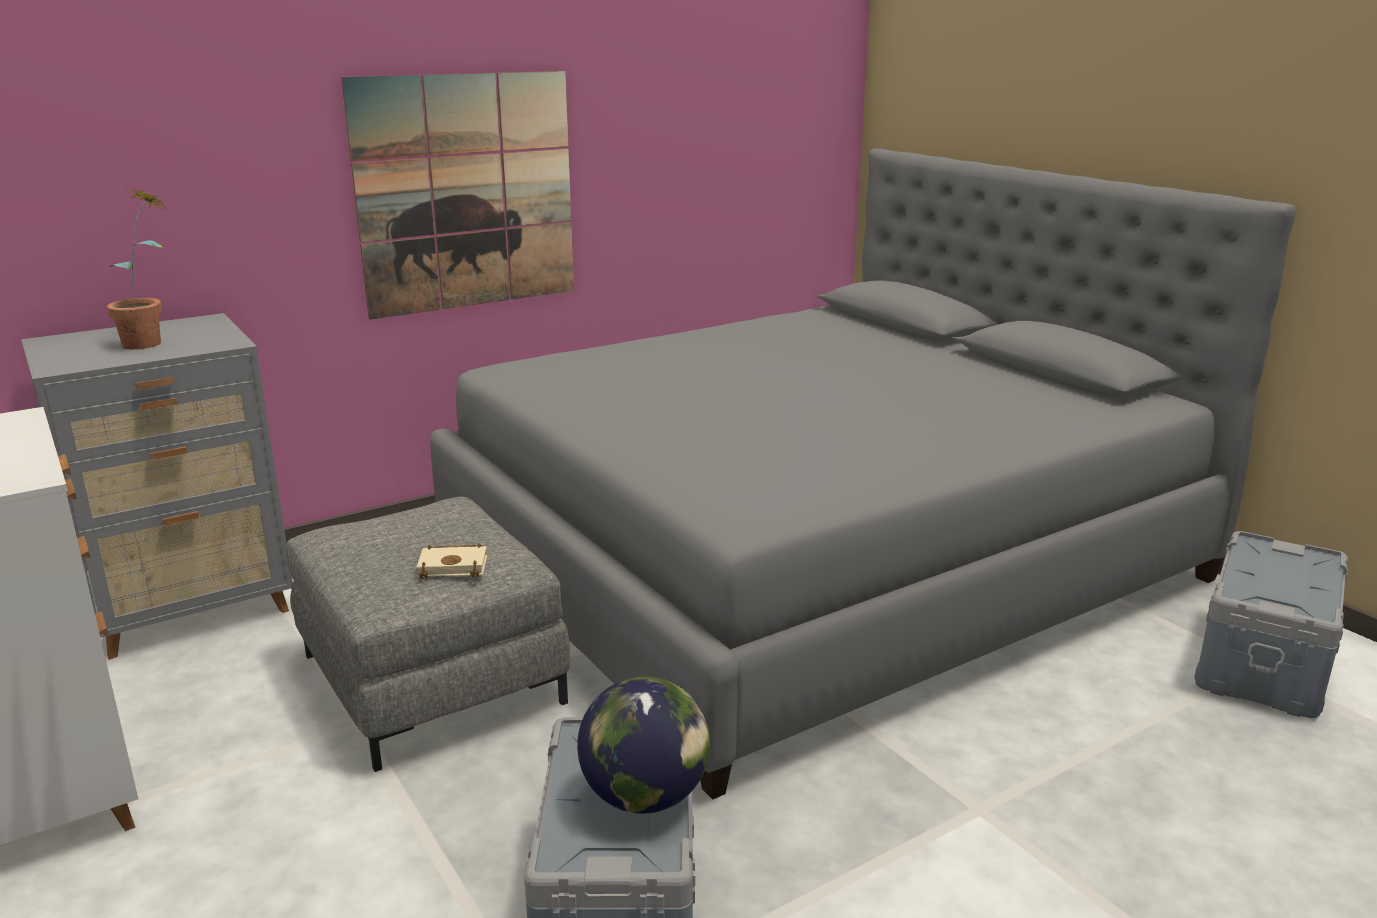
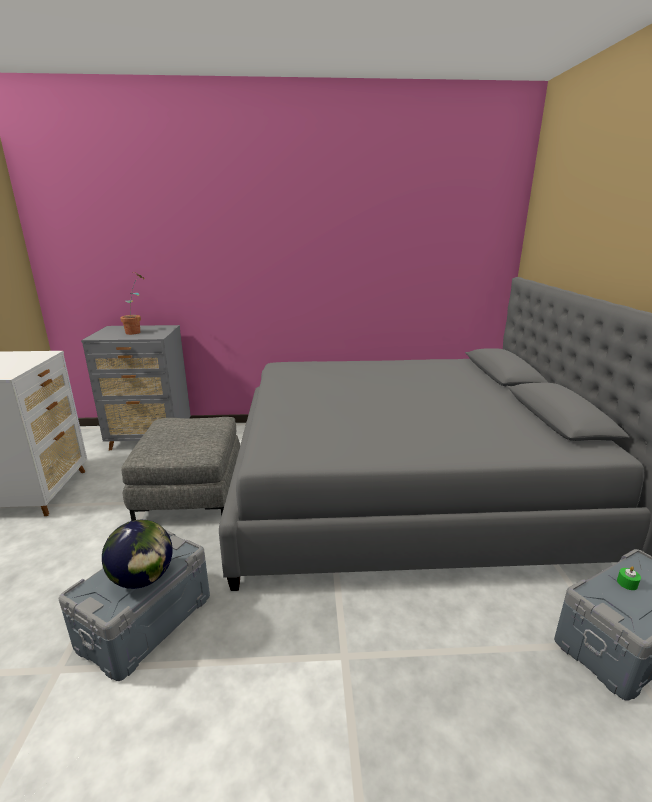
camera: 30 degrees right, 0 degrees up
(455, 566) = (183, 446): beige book -> none
(467, 193) = (287, 284): picture -> none
(1262, 572) = (627, 583): none -> green candle

